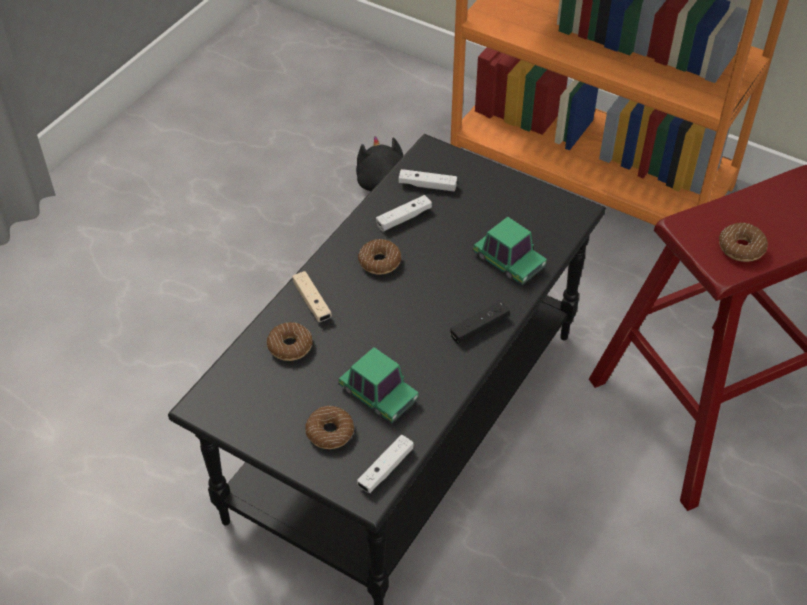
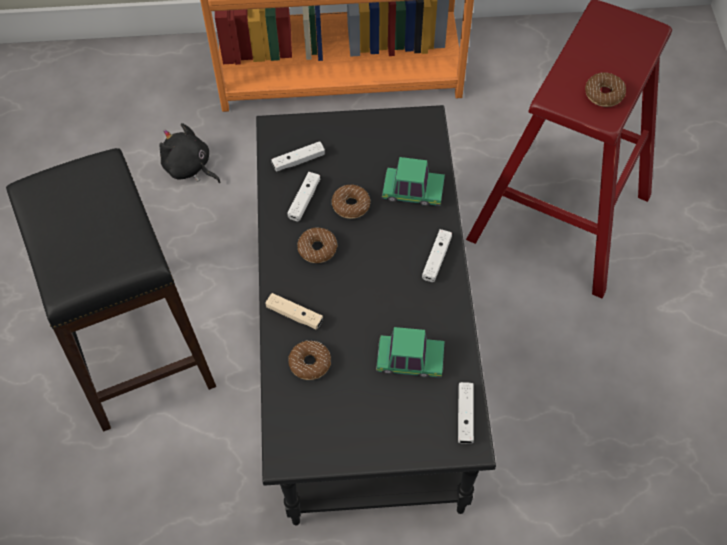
camera: 35 degrees left, 10 degrees up
(219, 299) = (135, 343): none -> black stool
(330, 432) = (400, 414): donut -> donut (351, 205)
(479, 327) = (436, 259): black game controller -> white game controller

